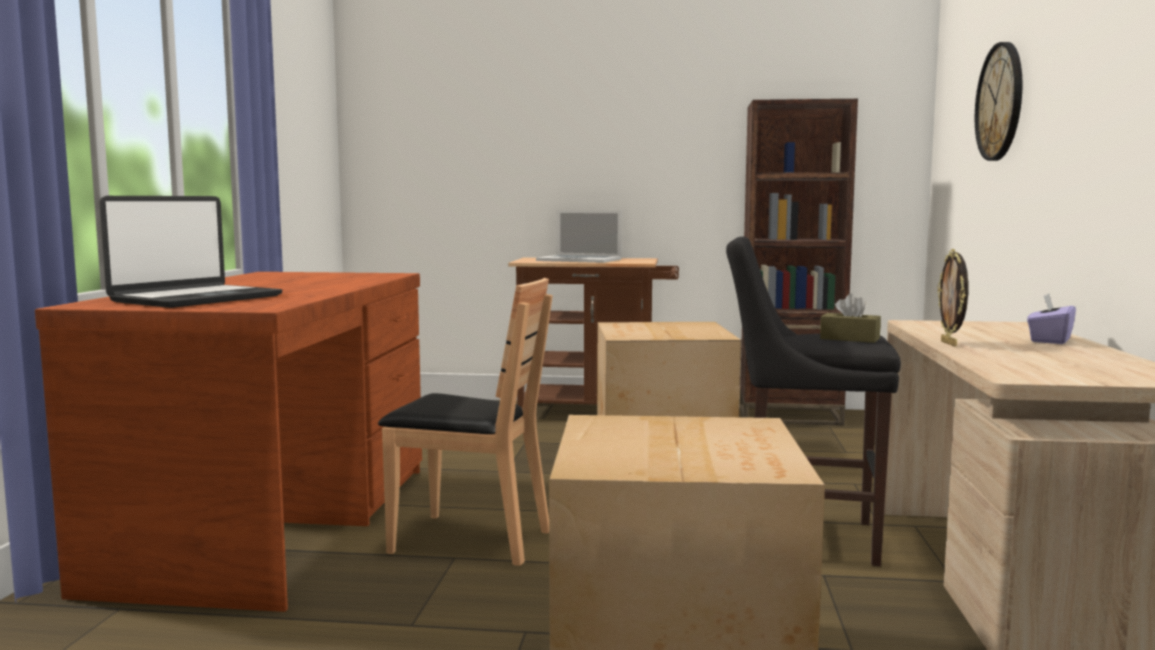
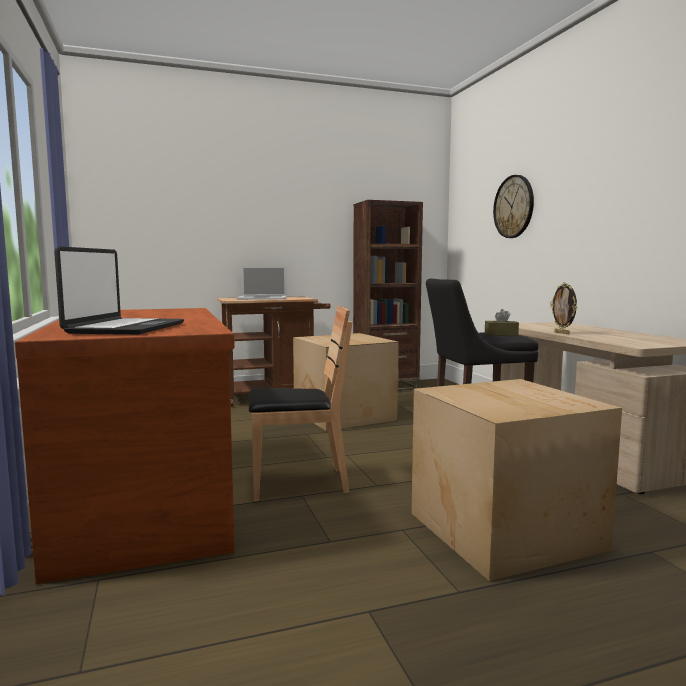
camera: 25 degrees left, 0 degrees up
(1049, 340) = (595, 329): purple tissue box -> none

